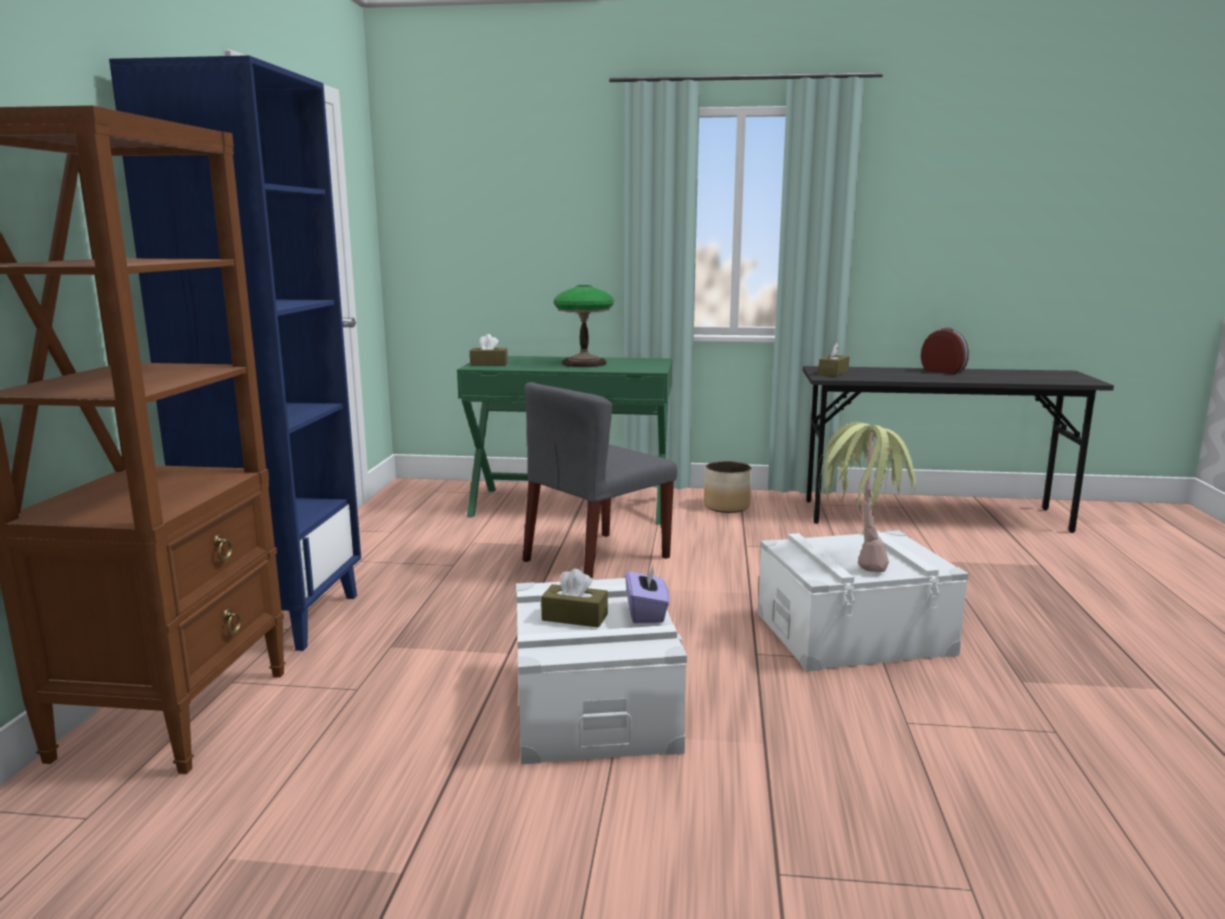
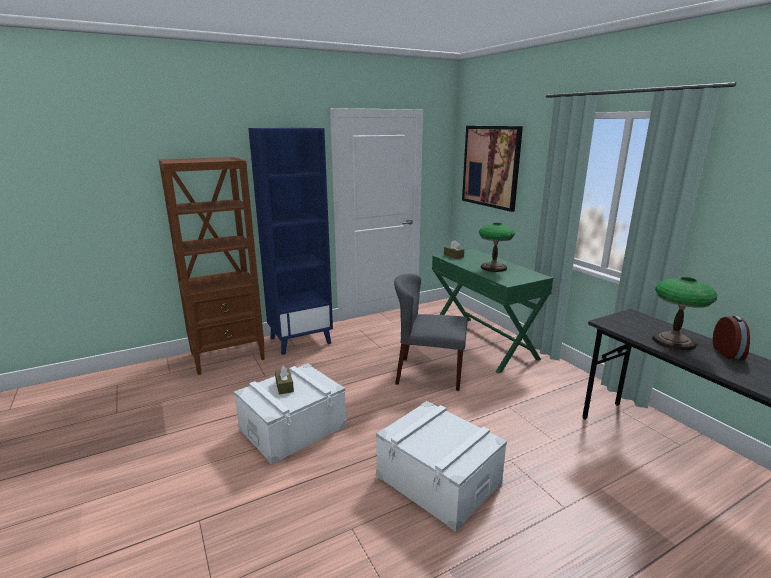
camera: 55 degrees right, 5 degrees up
(481, 204) = (490, 166): none -> picture
(646, 613) = (302, 400): purple tissue box -> none
(727, 506) = (557, 381): planter -> none
(833, 373) = (625, 321): brown tissue box -> none
(858, 558) = (435, 437): potted plant -> none
(900, 374) = (673, 341): none -> table lamp

